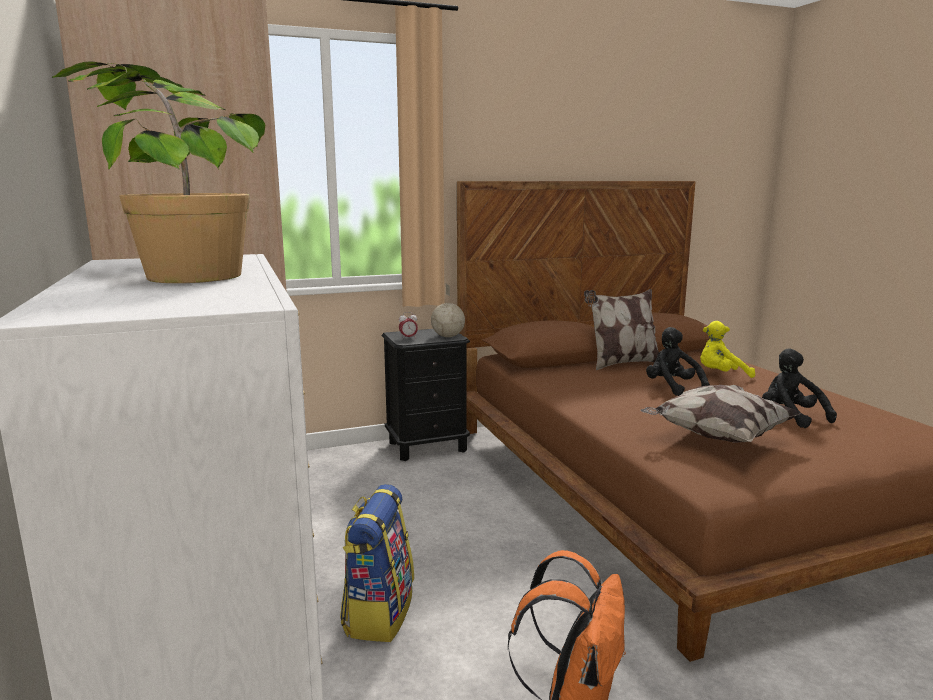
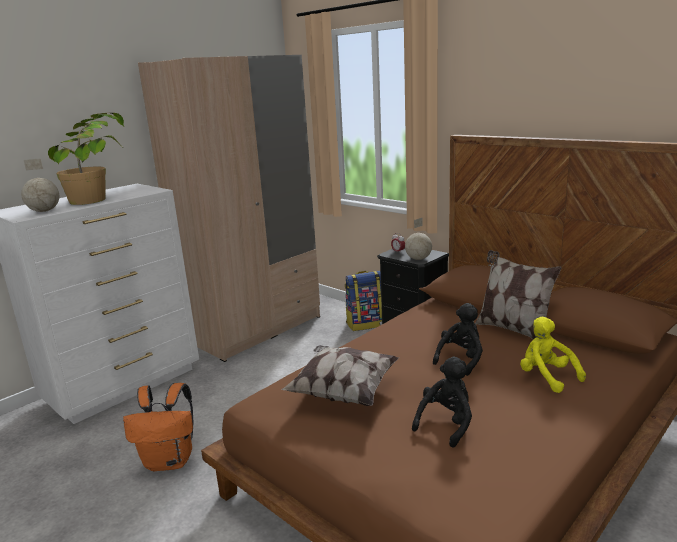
camera: 65 degrees right, 5 degrees up
(218, 294) = (44, 211): none -> globe
(378, 613) = (215, 386): backpack -> backpack (366, 324)

